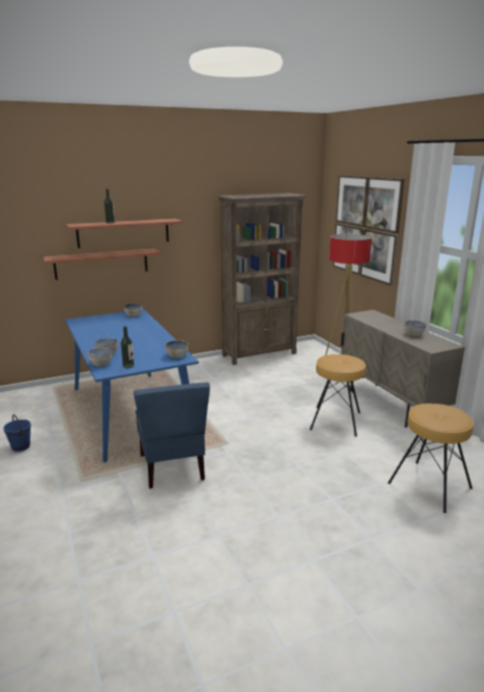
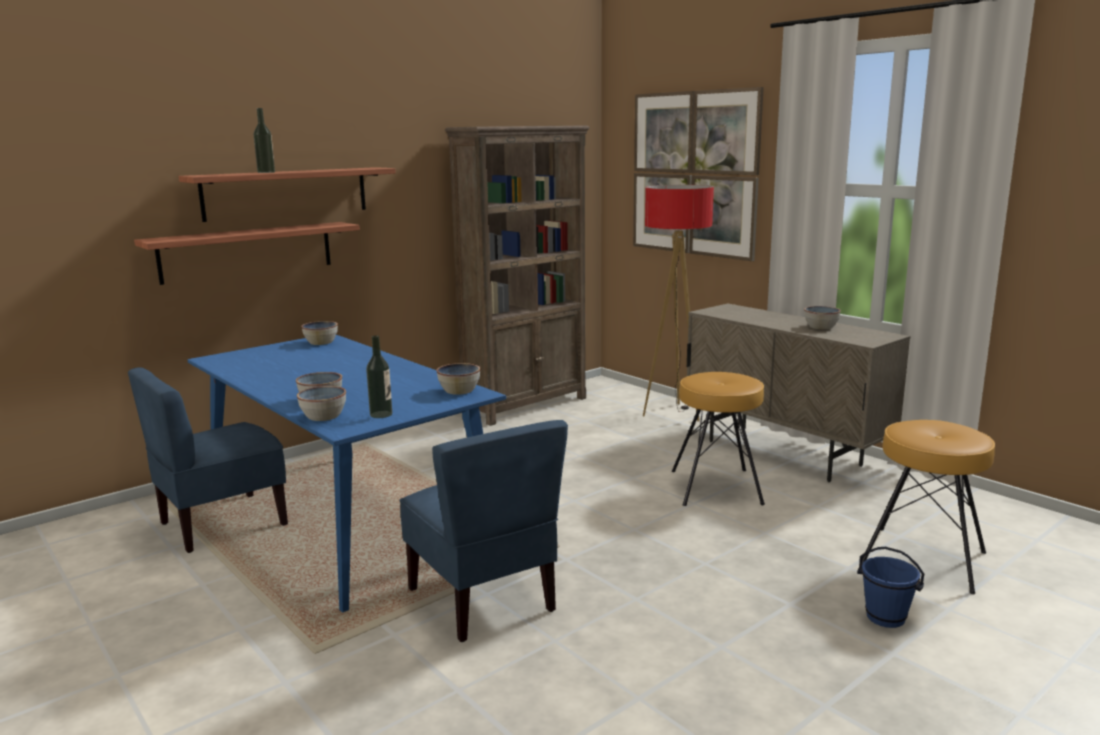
camera: 15 degrees left, 5 degrees down
(21, 447) = (150, 613): blue bucket -> blue bucket (885, 617)
(73, 404) = (222, 524): none -> blue chair

